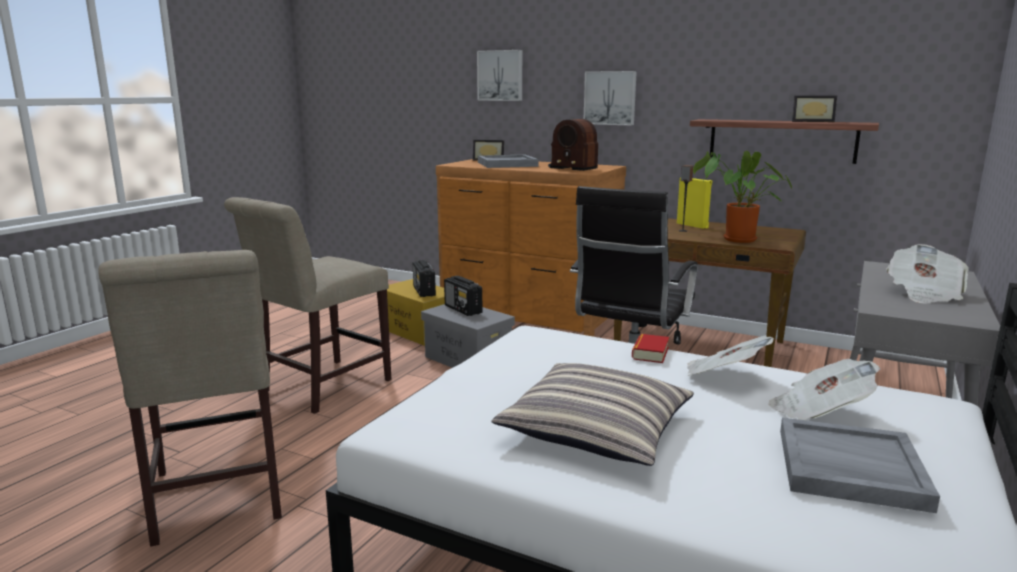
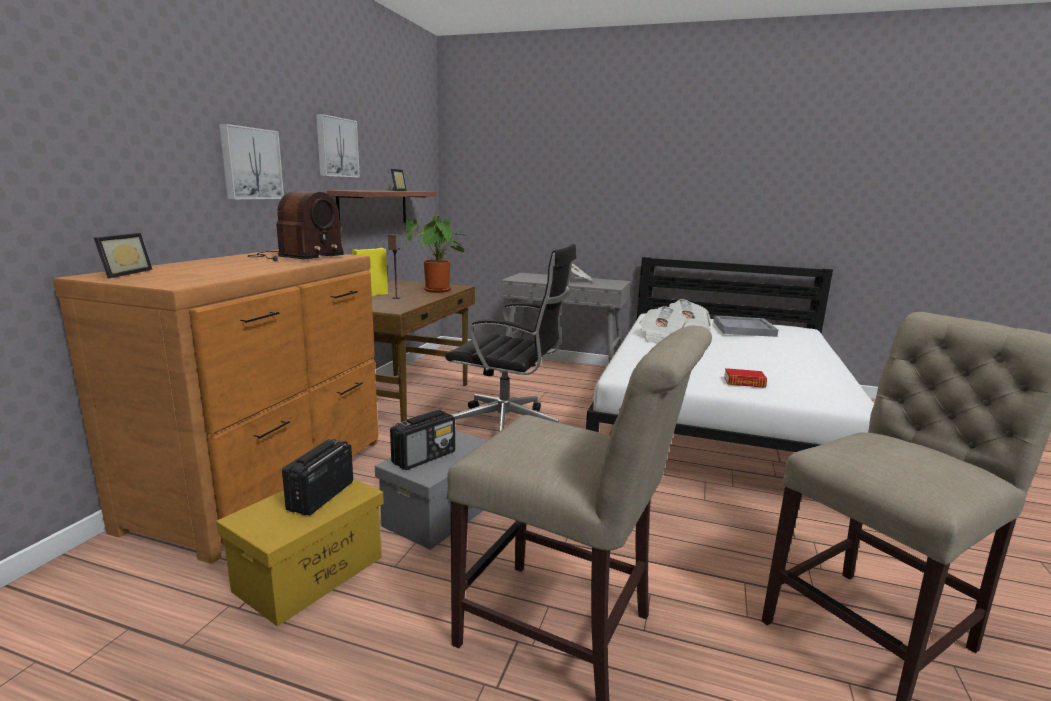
camera: 100 degrees left, 0 degrees up
(424, 291) = (320, 496): radio -> radio turned 135 degrees clockwise
(500, 75) = (73, 109): picture -> picture (336, 147)
(507, 164) = (213, 269): grey tray -> none
(596, 430) = (766, 361): pillow -> none
(650, 353) = (637, 348): book -> book (744, 382)

